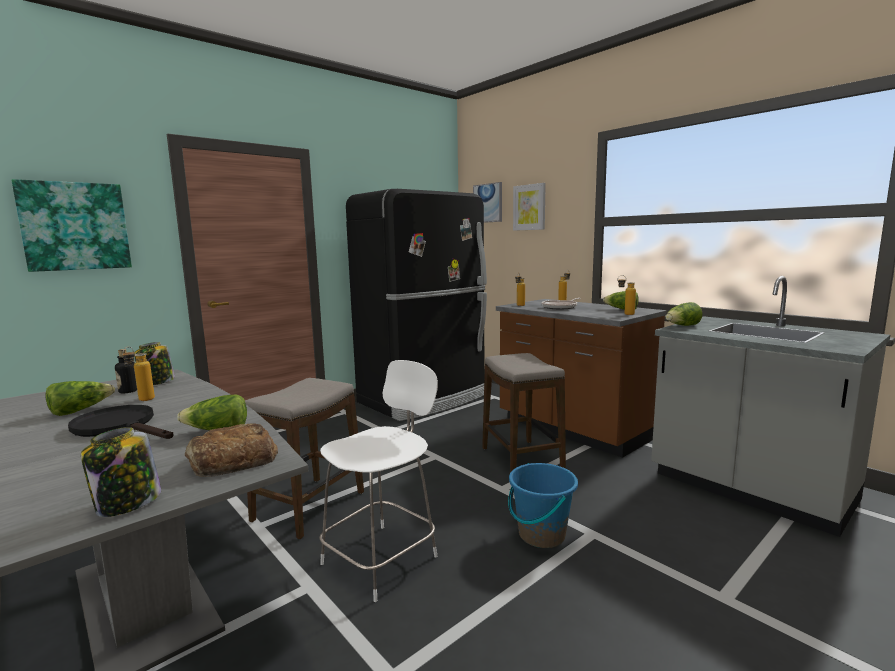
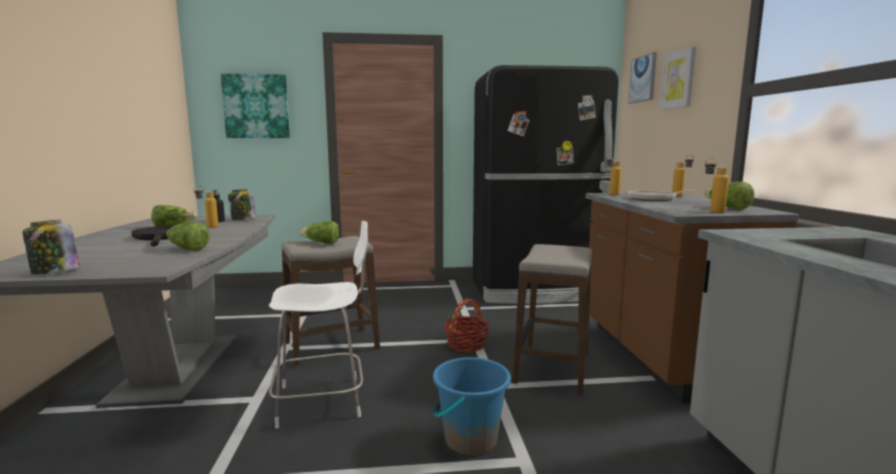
camera: 35 degrees right, 0 degrees up
(232, 460) = (146, 264): bread -> none
(434, 462) = (466, 344): none -> basket
(682, 326) = (756, 231): lettuce -> lettuce (321, 243)

